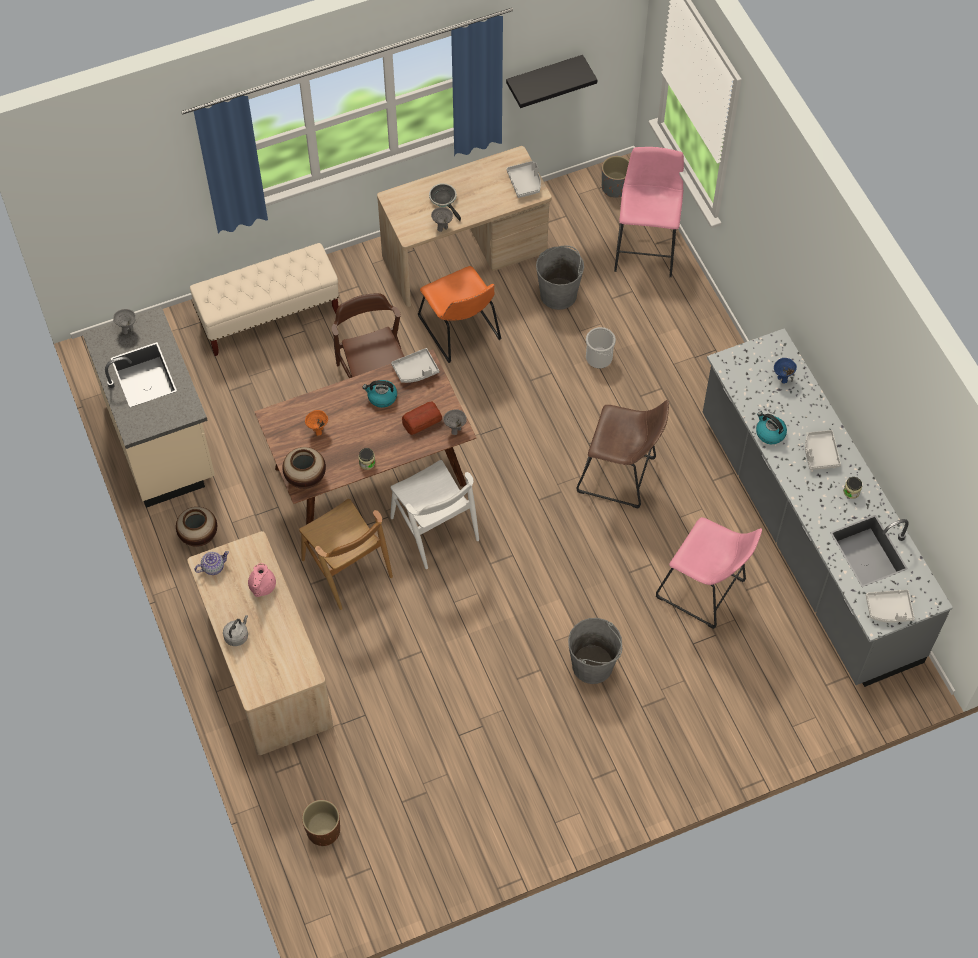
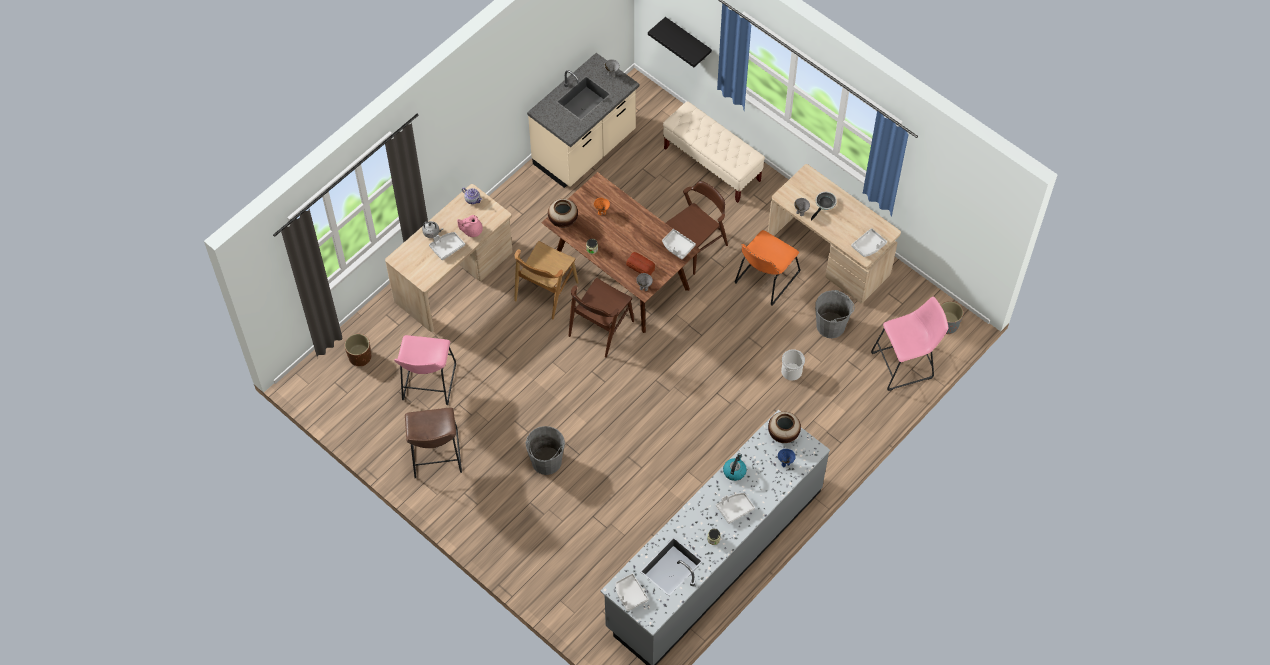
camera: 65 degrees right, 0 degrees up
(198, 535) = (527, 200): vase -> vase (783, 434)
(270, 626) = (447, 247): none -> grey tray
(381, 397) = (646, 236): kettle -> none
(434, 529) = (600, 328): white chair -> brown chair
(544, 77) = (938, 207): black shelf -> black shelf (688, 40)
(621, 477) = (700, 422): brown stool -> brown stool (436, 457)
(704, 592) = (636, 508): pink stool -> pink stool (428, 385)

